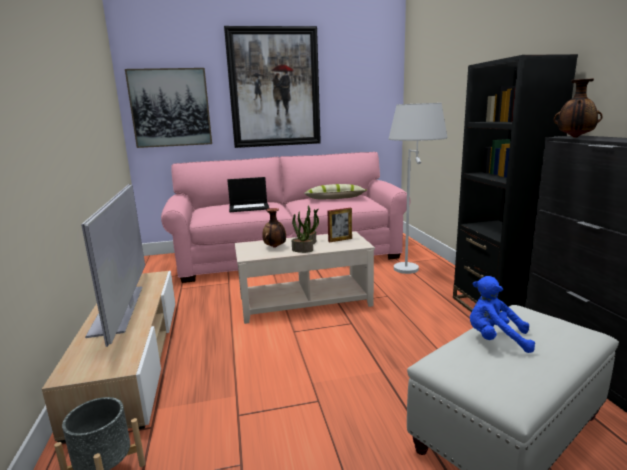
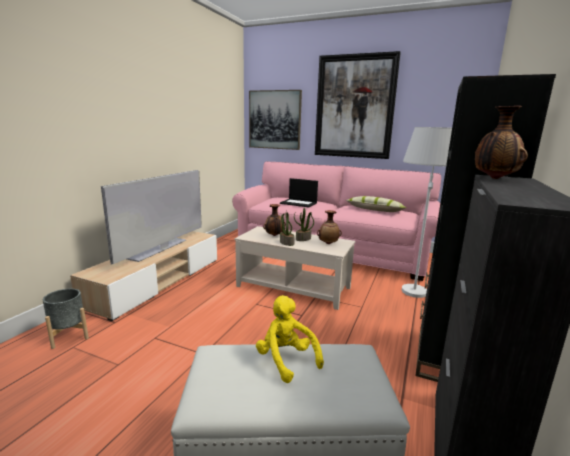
camera: 35 degrees right, 0 degrees up
(340, 240) = (328, 243): picture frame -> vase
(495, 339) = (286, 360): blue plush toy -> yellow plush toy

